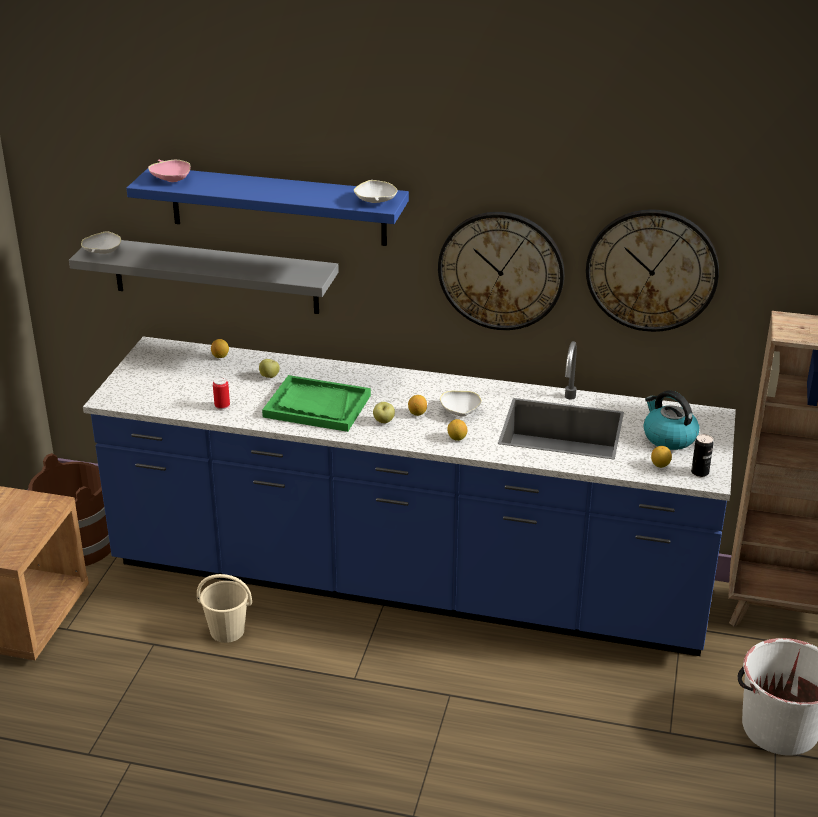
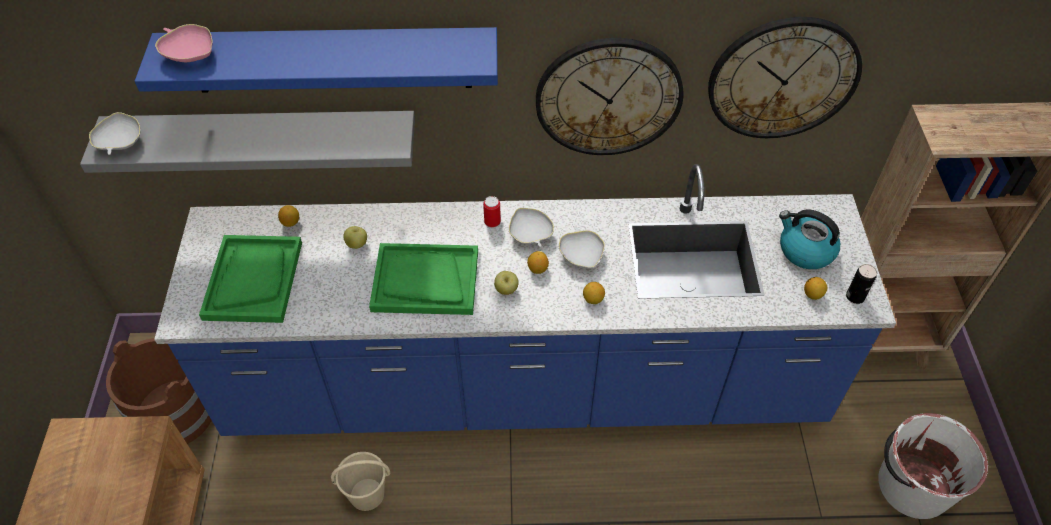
camera: 15 degrees left, 20 degrees up
(175, 385) = (253, 280): none -> green tray
(222, 406) = (319, 304): can -> can (492, 222)
(375, 201) = (465, 55): white bowl -> white bowl (530, 234)

